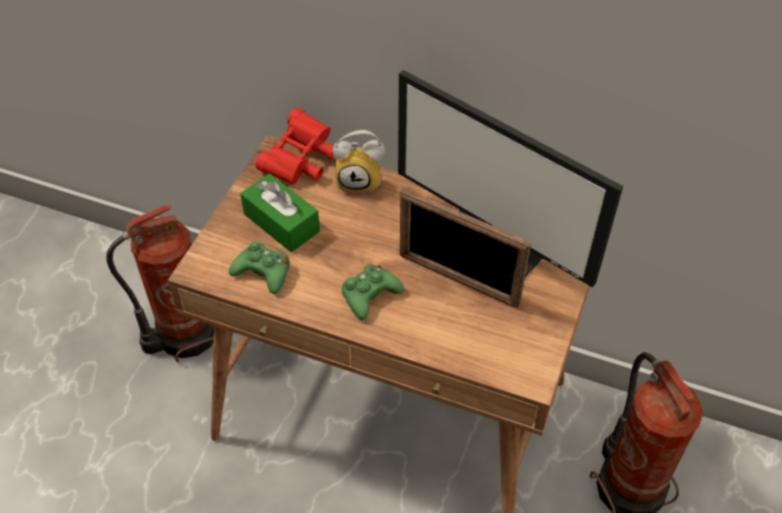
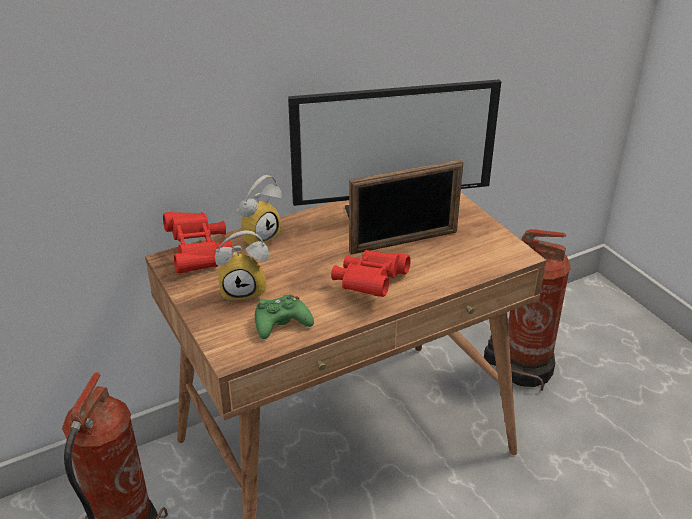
camera: 50 degrees left, 15 degrees down
(281, 223) = (245, 291): green tissue box -> alarm clock
(370, 295) = (369, 284): green game controller -> red binoculars

